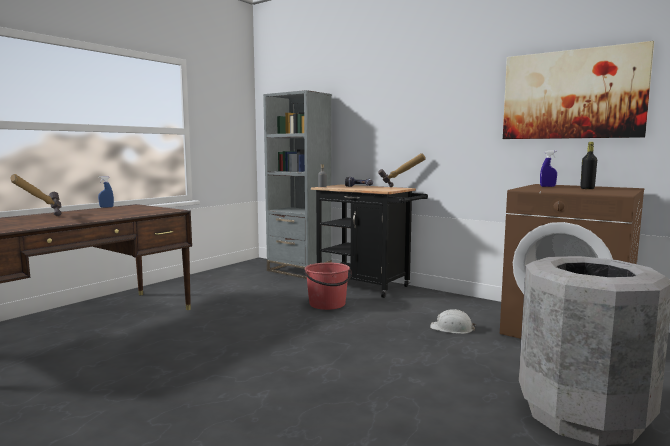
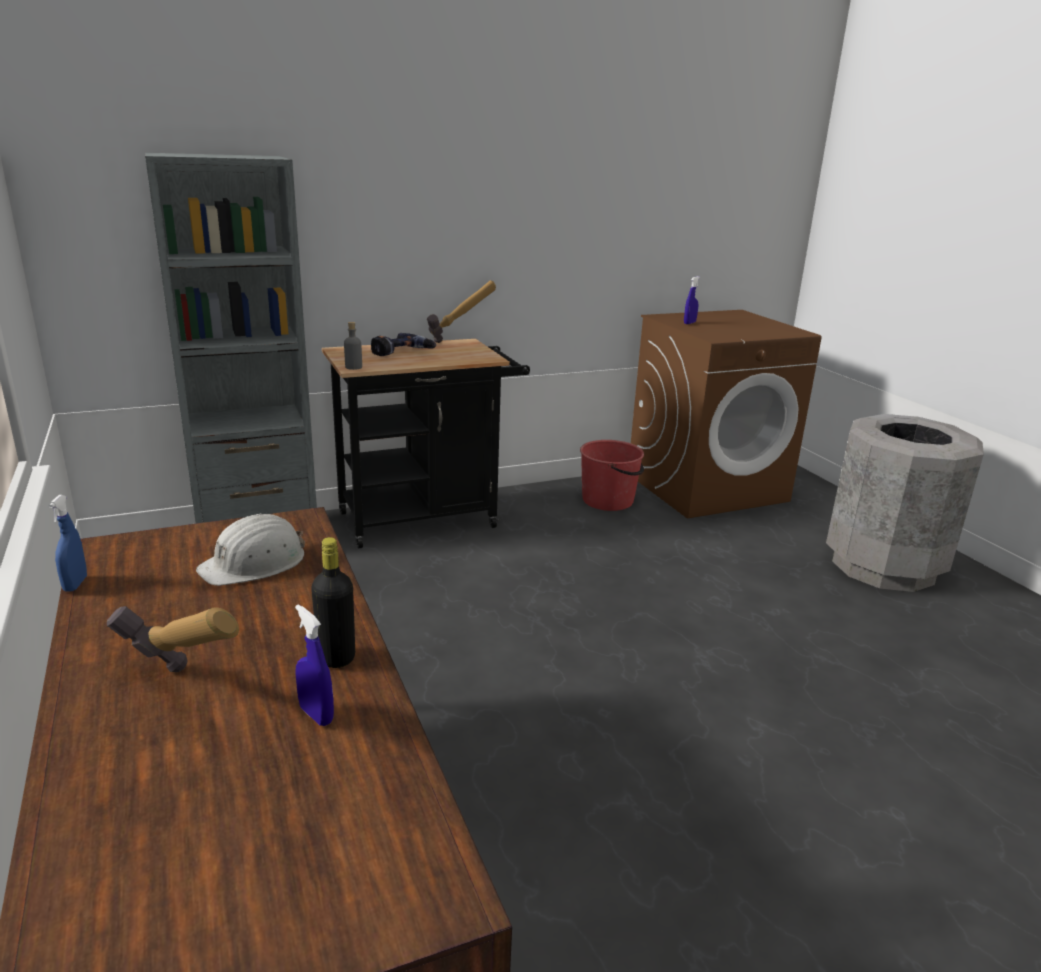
camera: 60 degrees left, 15 degrees up
(34, 224) = (316, 715): none -> blue spray bottle
(327, 304) = (471, 574): red bucket -> red bucket (608, 500)
(452, 328) = (649, 534): white hard hat -> white hard hat (255, 563)
(572, 94) = (682, 194): picture -> none
(587, 188) = (732, 322): black bottle -> black bottle (336, 658)

